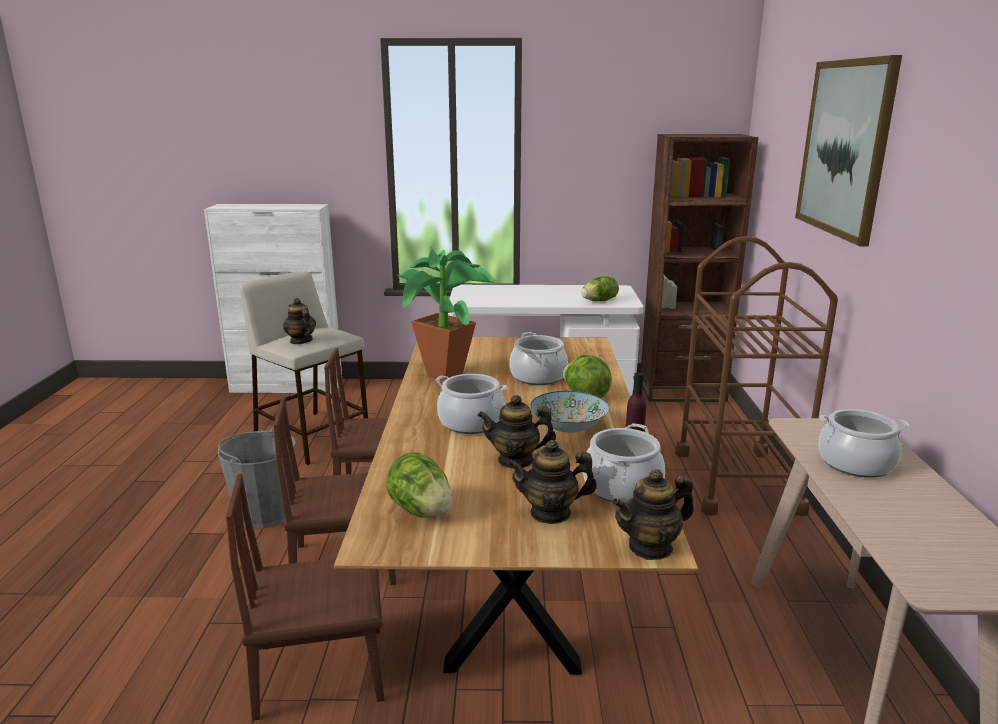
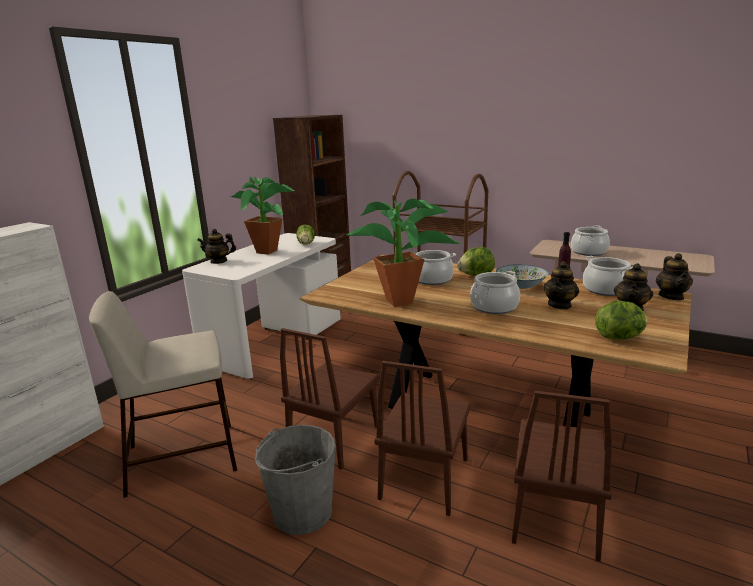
camera: 60 degrees left, 0 degrees up
(301, 341) = (187, 353): teapot -> teapot (219, 261)
(545, 296) = (269, 252): none -> potted plant
(845, 148) = (455, 110): picture -> none

